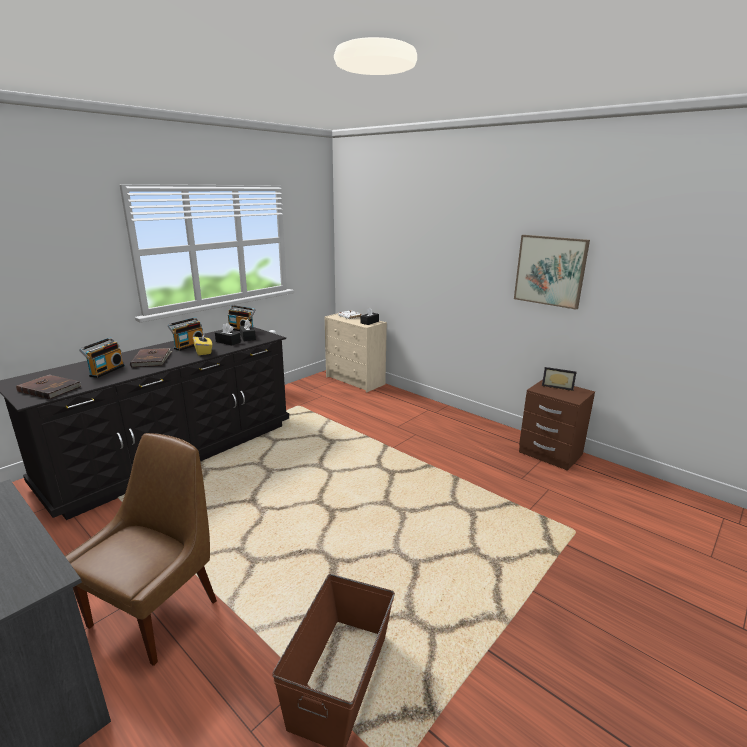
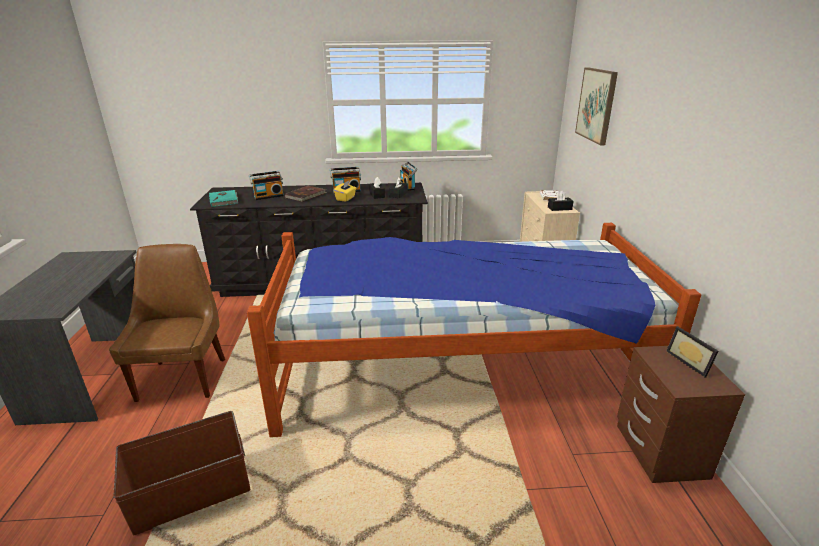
camera: 45 degrees right, 5 degrees up
(50, 388) = (224, 200): brown book -> turquoise book
(158, 610) = (184, 377): brown chair -> brown chair turned 75 degrees counterclockwise
(396, 467) = (457, 369): none -> bed
(550, 271) = (736, 183): picture -> picture (596, 105)

